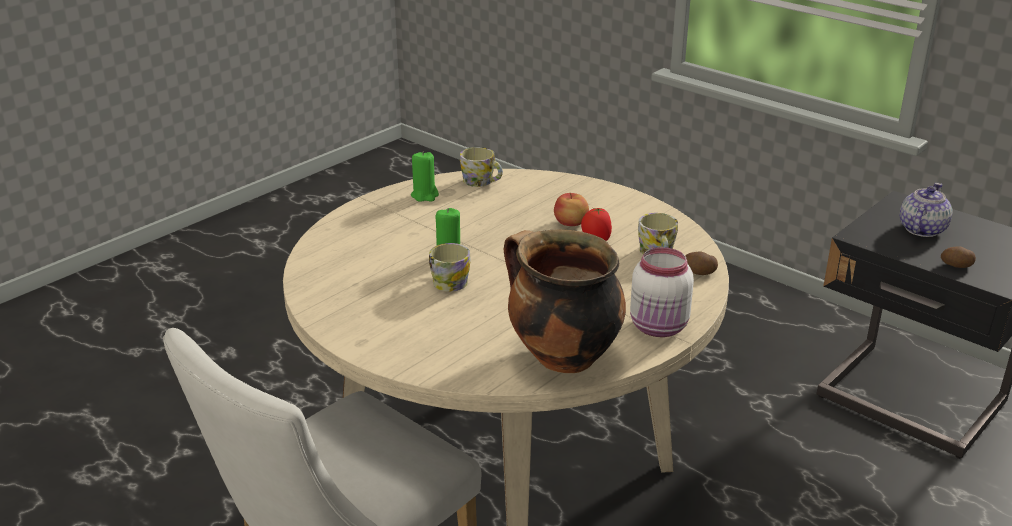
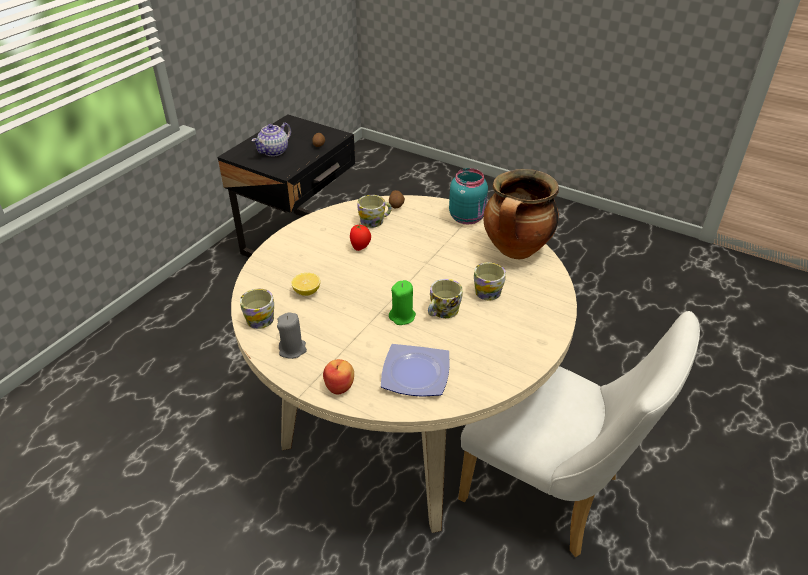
camera: 100 degrees left, 10 degrees up
(356, 254) = (414, 373): none -> plate
(425, 195) = (292, 349): green candle -> grey candle
(476, 320) = (490, 290): none -> mug
(515, 205) = (307, 292): none -> lemon
(571, 223) = (335, 260): apple -> apple (340, 386)
(659, 327) = (467, 217): white jar -> turquoise jar
(921, 229) = (274, 151): teapot -> teapot turned 75 degrees counterclockwise

